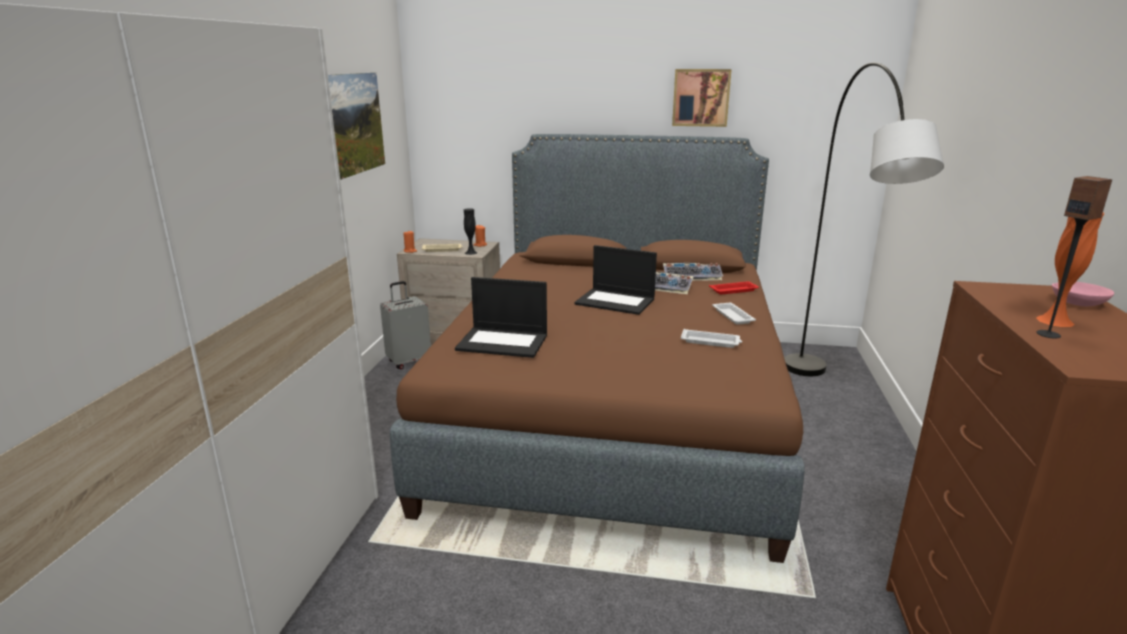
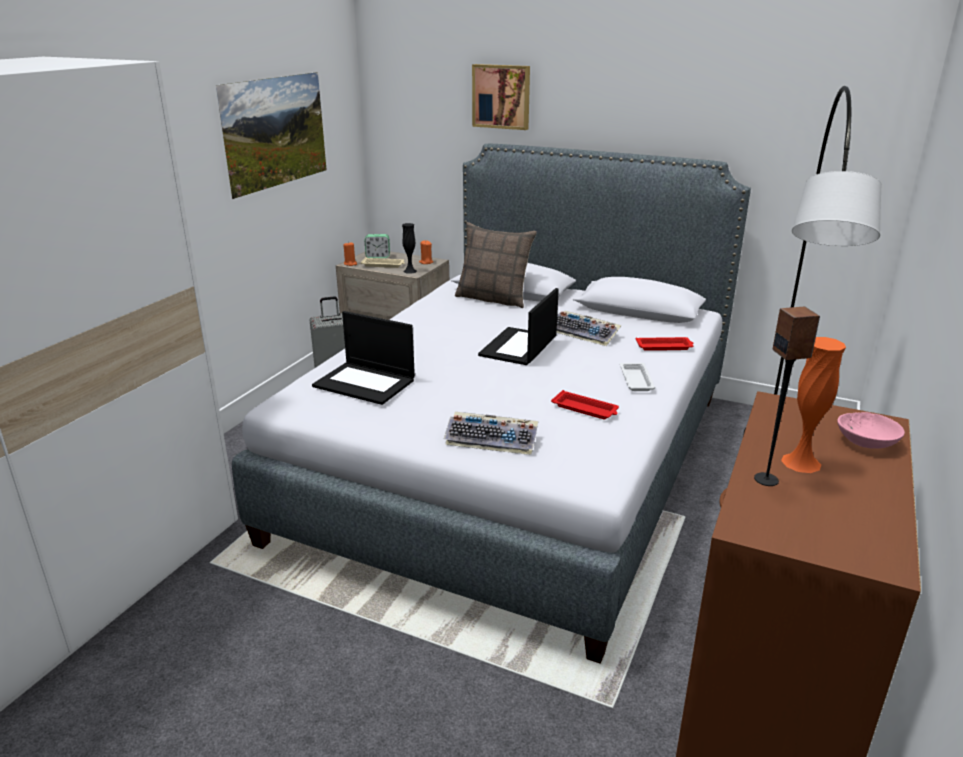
camera: 15 degrees right, 5 degrees up
(432, 244) = (378, 256): none -> alarm clock
(563, 267) = (494, 298): none -> pillow
(612, 409) = (516, 462): brown bed -> grey bed
(616, 301) = (519, 347): laptop -> laptop turned 75 degrees clockwise
(692, 276) = (630, 323): keyboard -> keyboard (493, 439)
(701, 97) = (675, 109): picture -> picture (501, 96)
(711, 342) = (585, 409): white tray -> red tray

